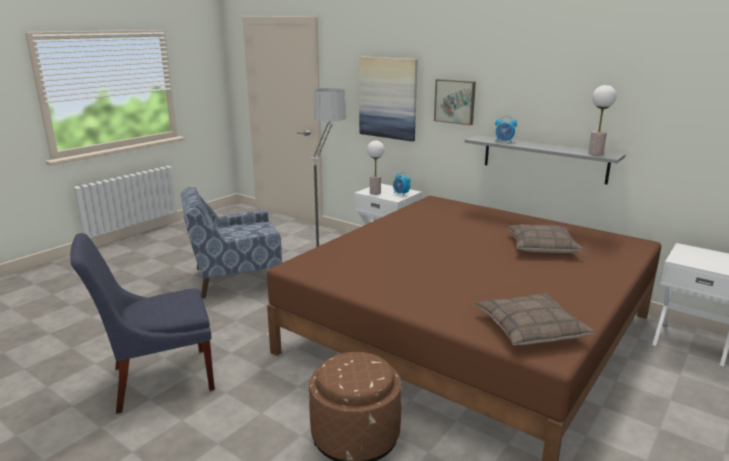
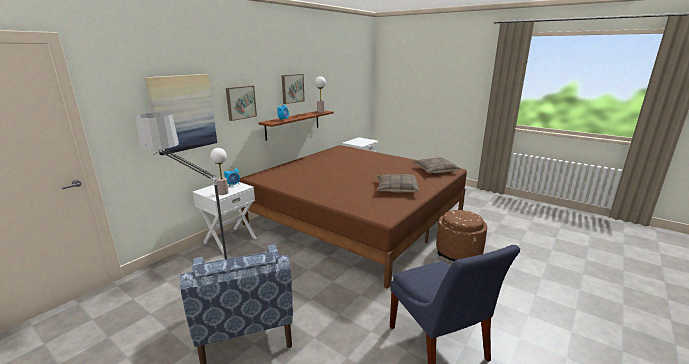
camera: 90 degrees left, 0 degrees up
(541, 246) = (345, 161): pillow -> pillow (396, 188)
(544, 159) = (293, 124): grey shelf -> brown shelf
(553, 98) = (292, 88): none -> picture

